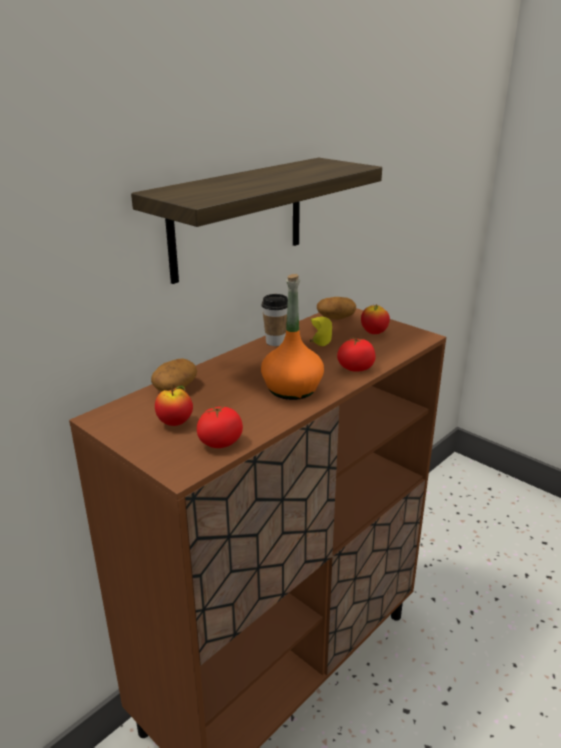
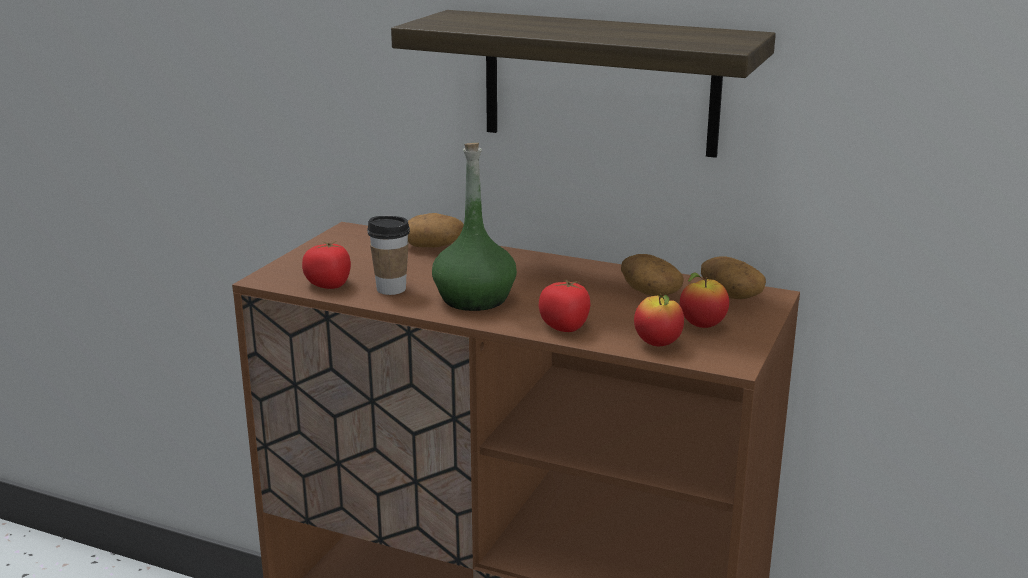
camera: 70 degrees right, 5 degrees down
(175, 423) = (357, 260): apple -> apple (657, 344)
(275, 342) = (602, 271): cup -> cup (391, 289)
(292, 389) = (474, 299): orange bottle -> green bottle
(318, 336) = (649, 292): banana -> potato

